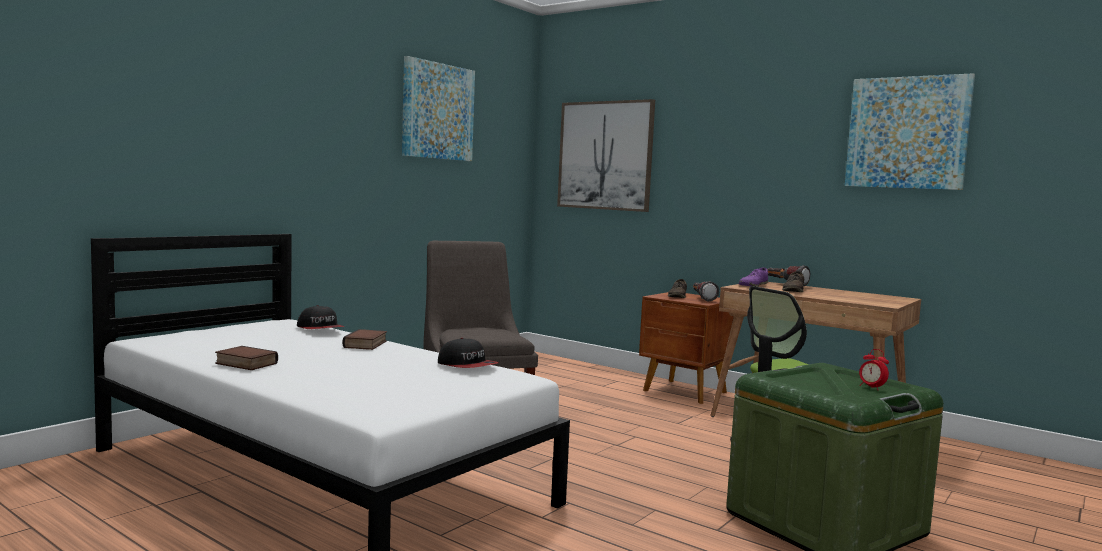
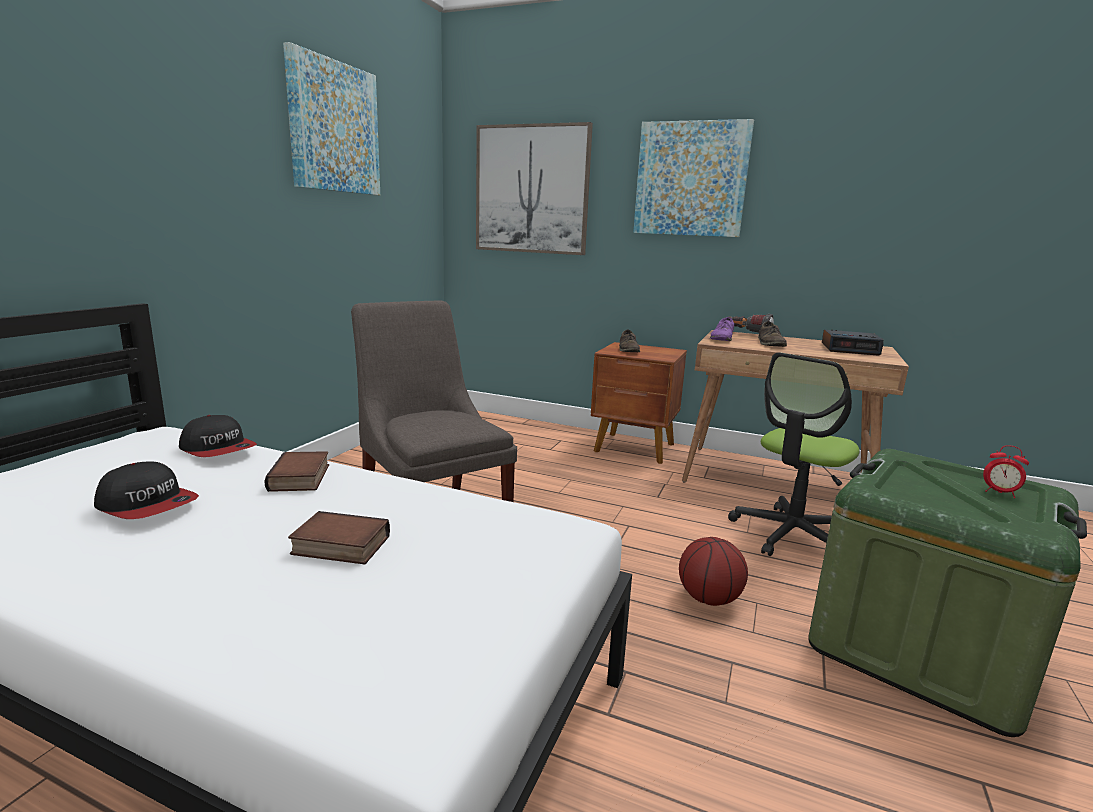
camera: 15 degrees left, 10 degrees up
(244, 364) = (94, 569): book -> book (338, 546)
(467, 365) = (477, 511): cap -> cap (148, 504)
(667, 480) = (708, 598): none -> basketball
(702, 298) = (655, 351): flashlight -> none
(868, 297) = (850, 349): none -> alarm clock
(907, 133) = (891, 165): picture -> picture (691, 179)

